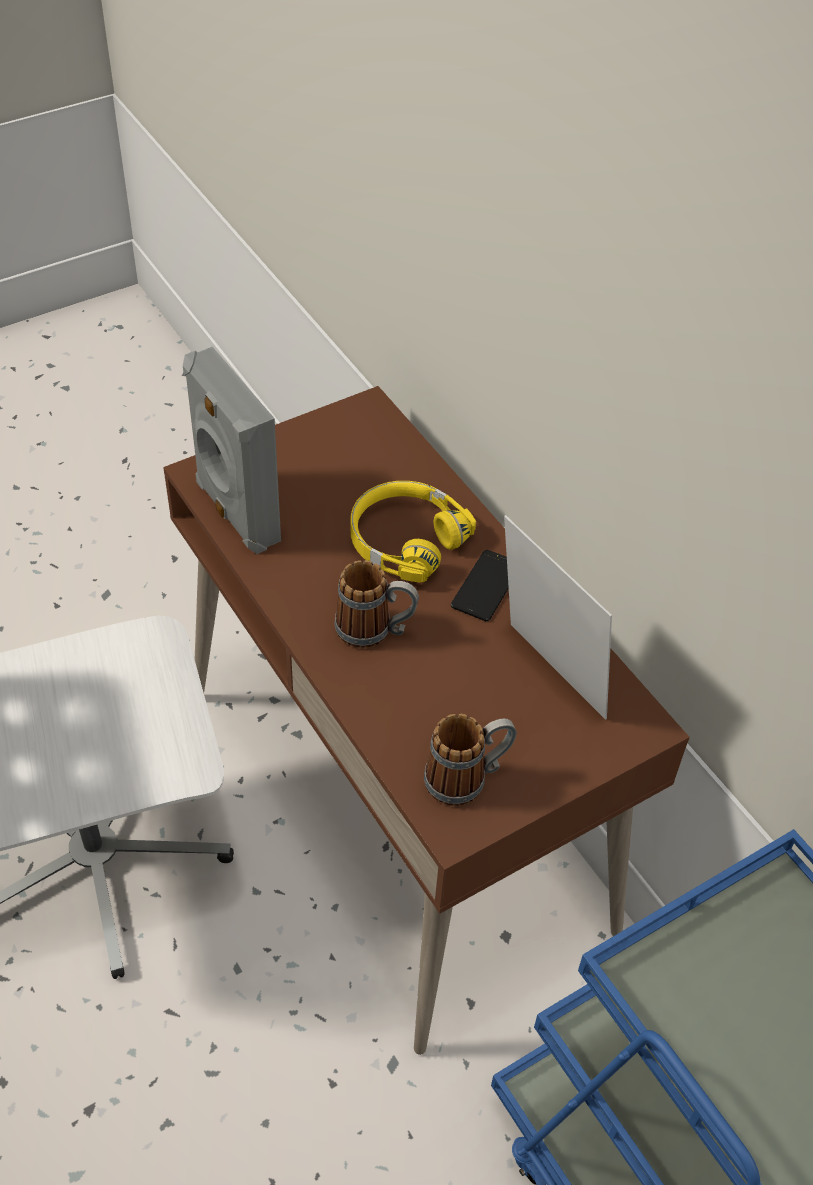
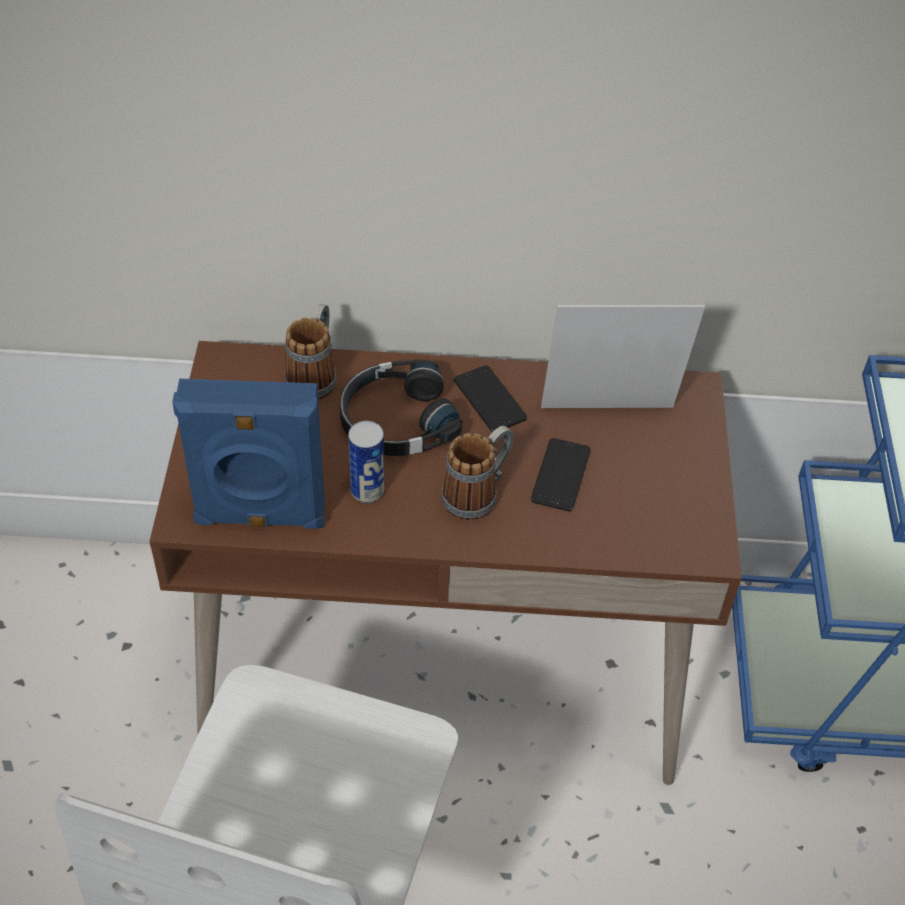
camera: 55 degrees left, 0 degrees up
(235, 513) = (260, 517): grey speaker -> blue speaker
(315, 560) = (367, 491): none -> can
(405, 539) = (396, 421): yellow headphones -> black headphones
(446, 676) = (560, 475): none -> phone
(467, 778) = (668, 517): mug -> mug (315, 375)

